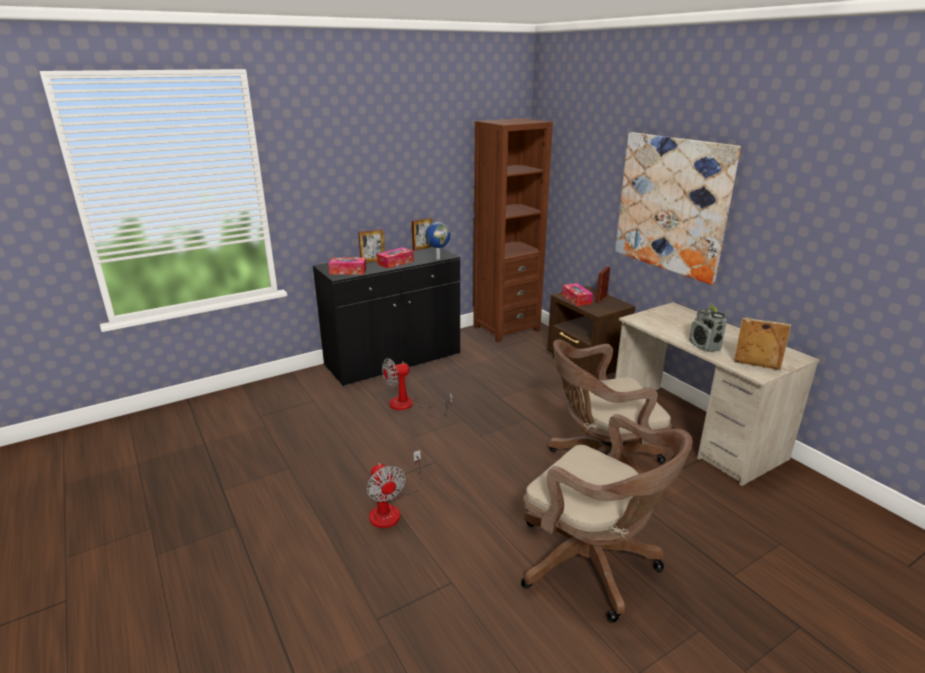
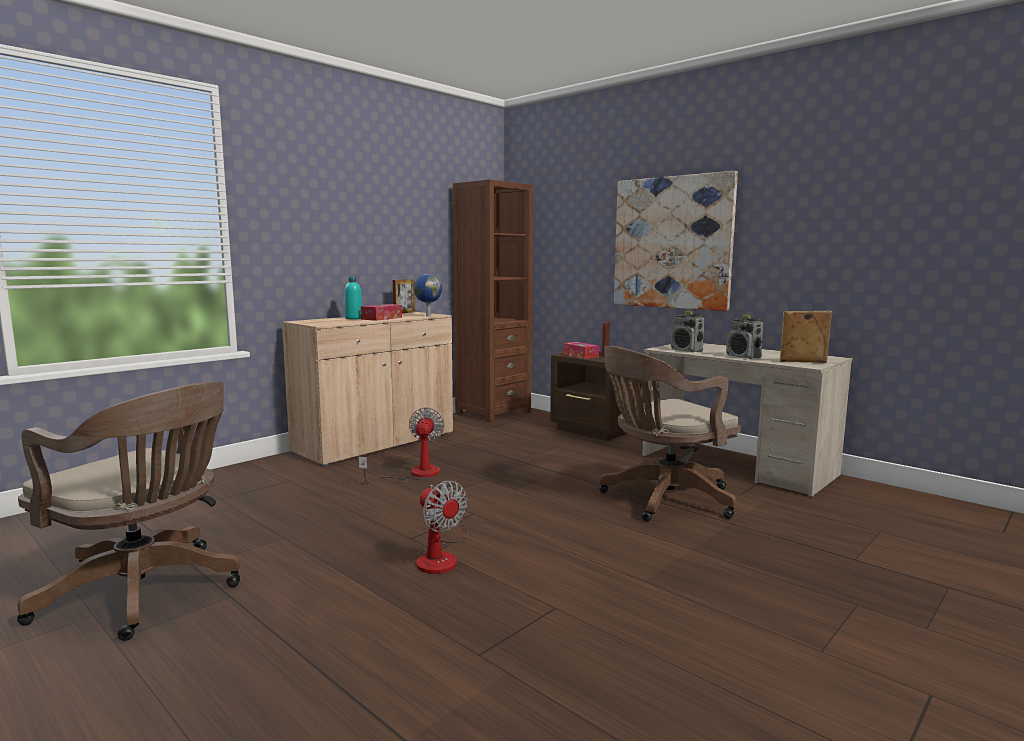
camera: 15 degrees left, 15 degrees down
(348, 271) = (330, 322): tissue box -> none
(373, 261) = (353, 318): picture frame -> turquoise bottle
(393, 360) = (376, 443): black cabinet -> beige cabinet
(409, 406) = (415, 474): fan -> fan turned 135 degrees clockwise
(592, 565) = (708, 571): brown office chair -> brown office chair (146, 593)
(658, 326) = (686, 350): none -> radio

